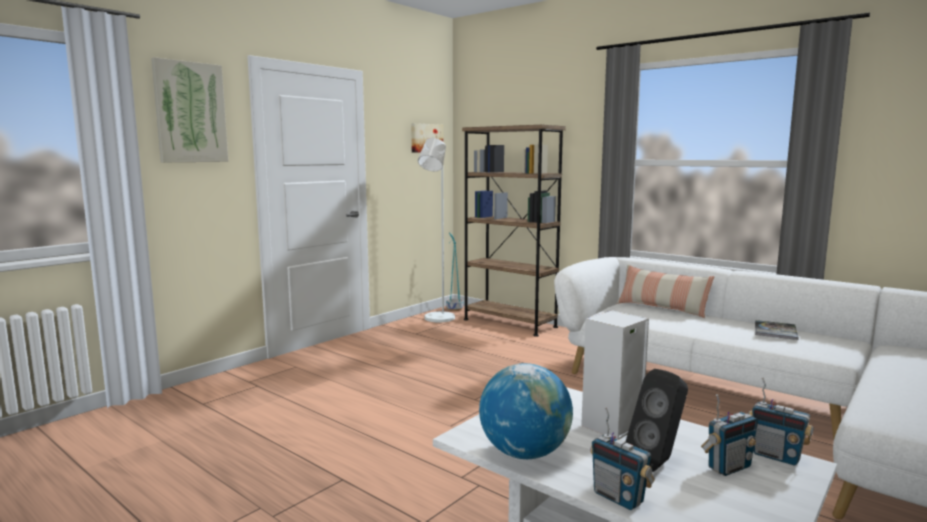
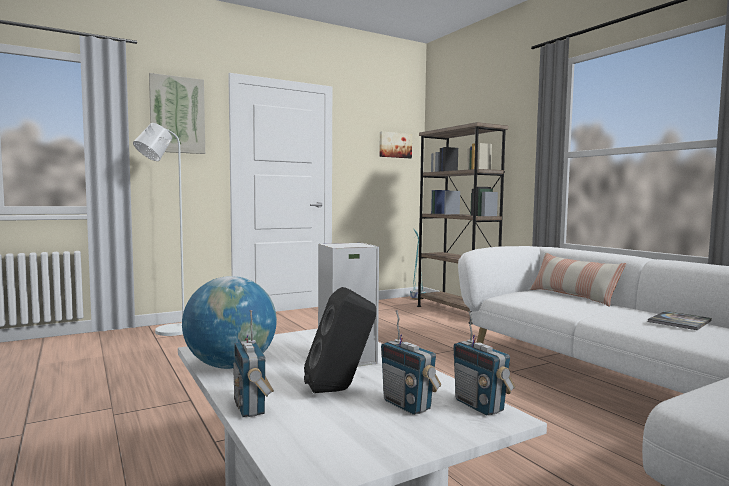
camera: 20 degrees right, 5 degrees down
(437, 319) = (393, 304): white floor lamp -> white floor lamp (167, 332)
(728, 467) = (407, 405): radio -> radio turned 60 degrees clockwise

